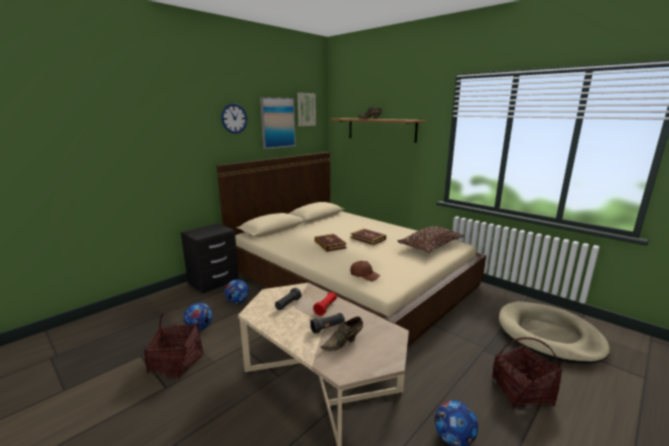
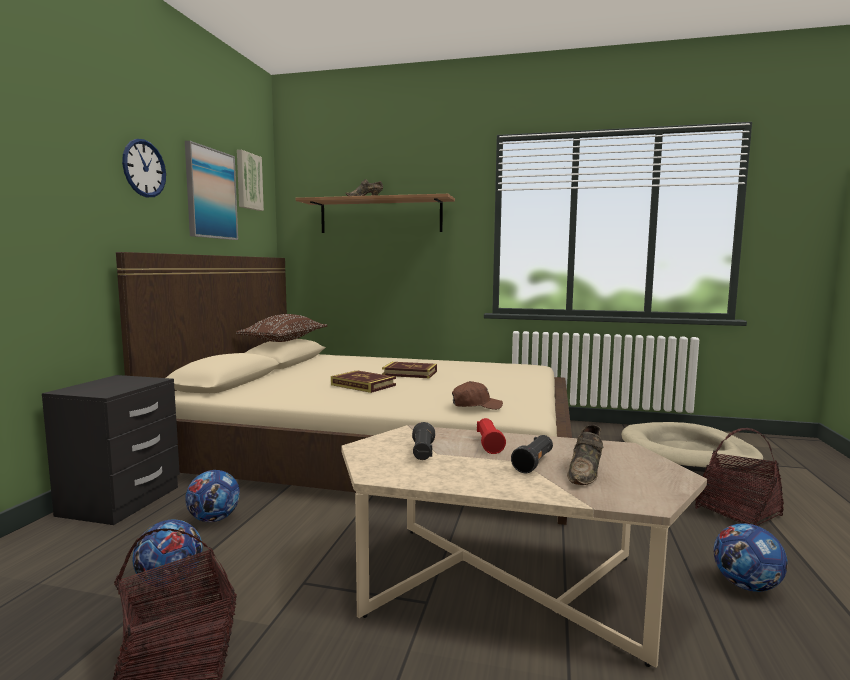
camera: 30 degrees left, 10 degrees down
(430, 246) = (505, 371): brown pillow -> brown pillow (285, 340)

